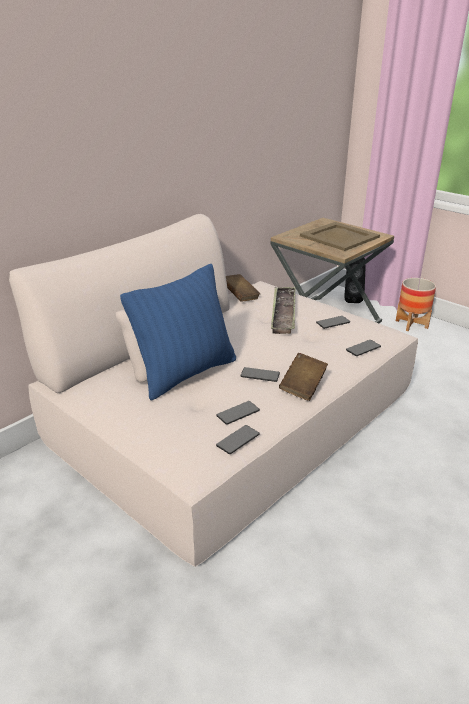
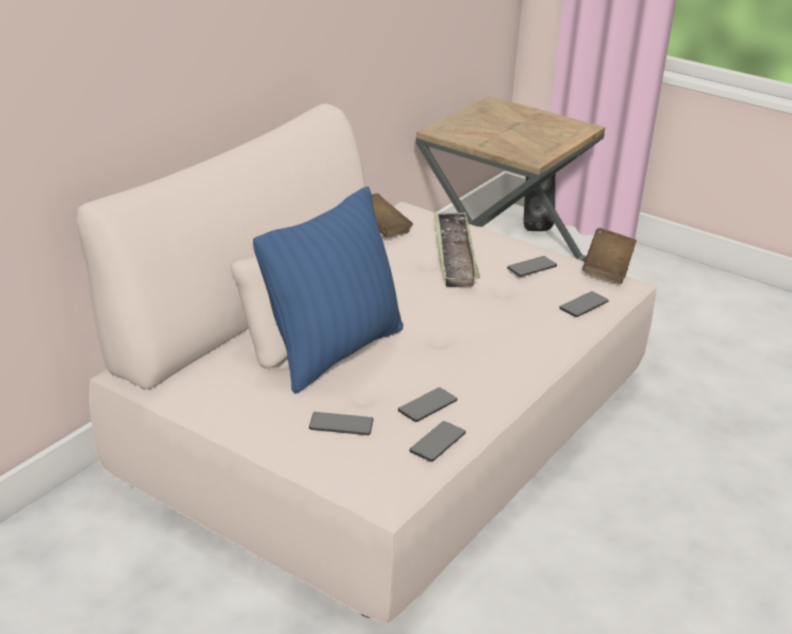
camera: 10 degrees left, 0 degrees up
(260, 375) = (444, 350): phone -> phone (341, 425)
(303, 387) = (510, 364): brown book -> brown book (607, 270)
(339, 237) = (523, 130): beige tray -> none
(411, 324) = (631, 263): planter -> none

